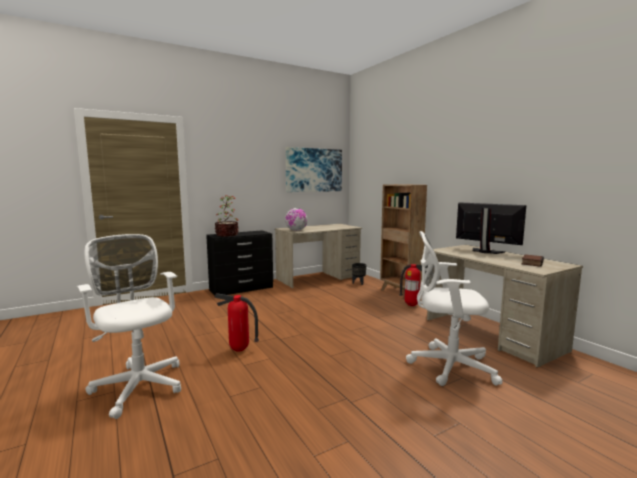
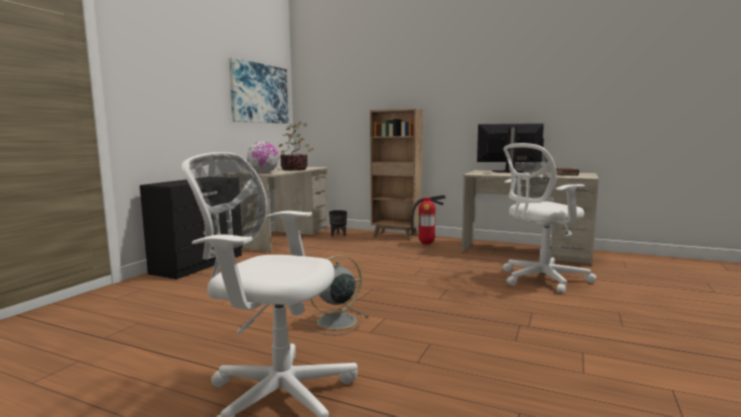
camera: 35 degrees left, 0 degrees up
(227, 235) = (179, 182): potted plant -> potted plant (295, 169)
(239, 350) = (335, 321): fire extinguisher -> grey fan

